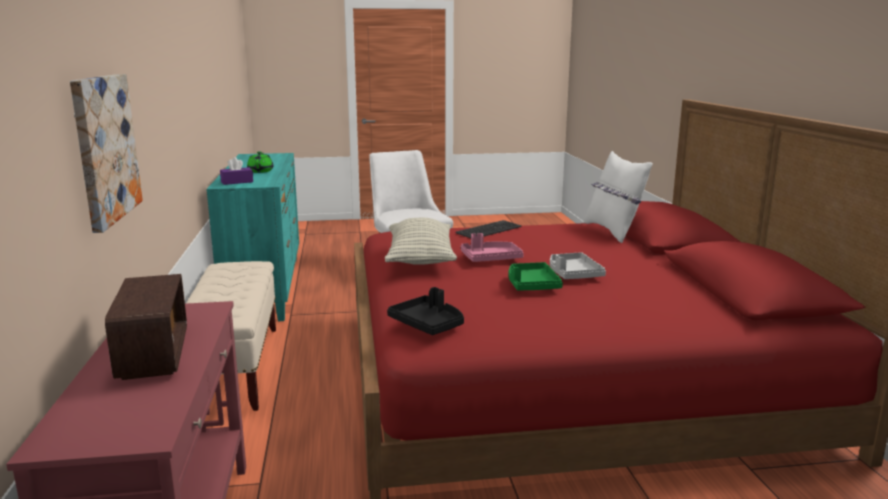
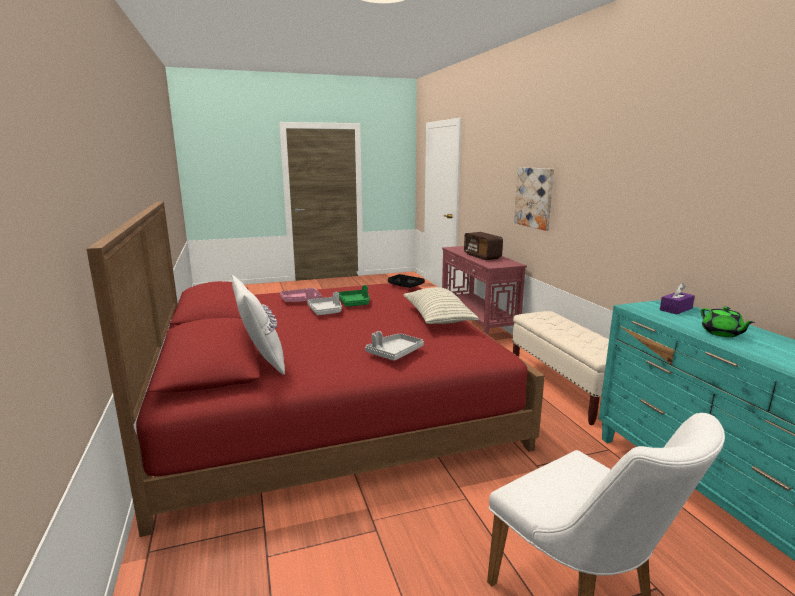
camera: 170 degrees right, 0 degrees up
(489, 230) = (394, 353): keyboard -> grey tray
(490, 259) = (384, 319): pink tray -> pink tray (301, 301)

